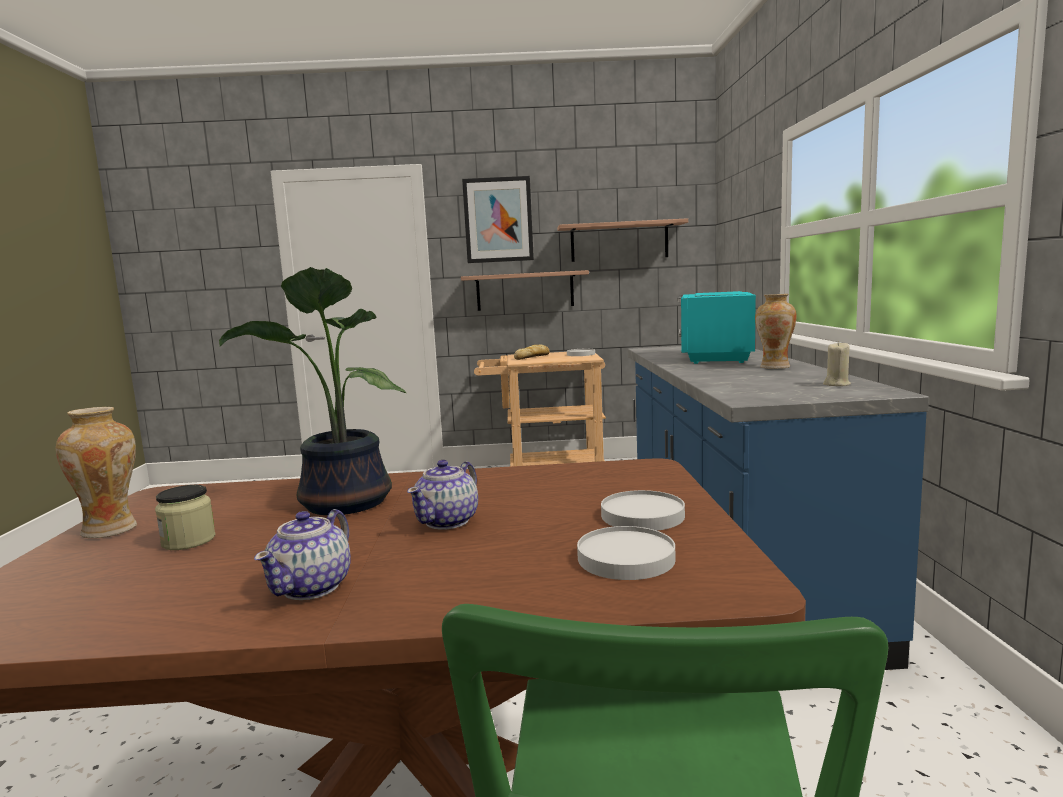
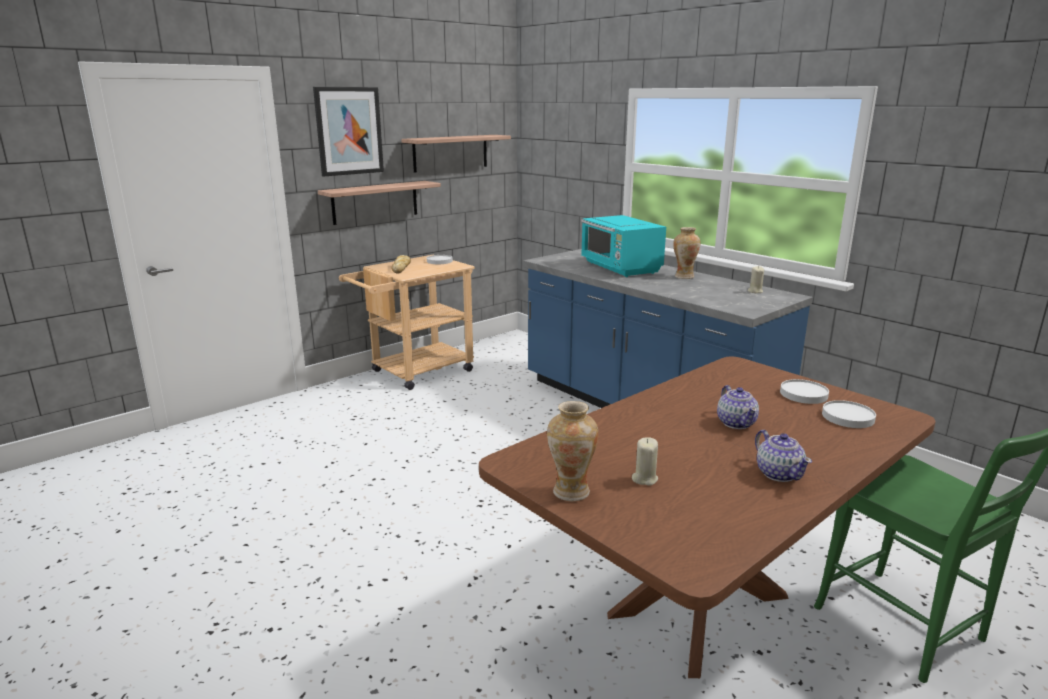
camera: 40 degrees left, 10 degrees up
(188, 541) = (644, 479): jar -> beige candle
(341, 504) = (654, 431): potted plant -> none

